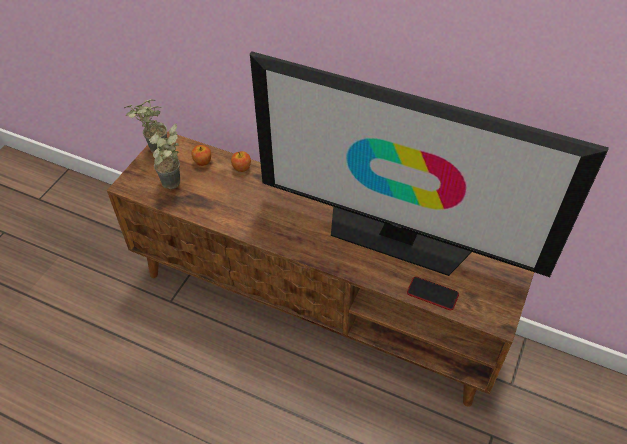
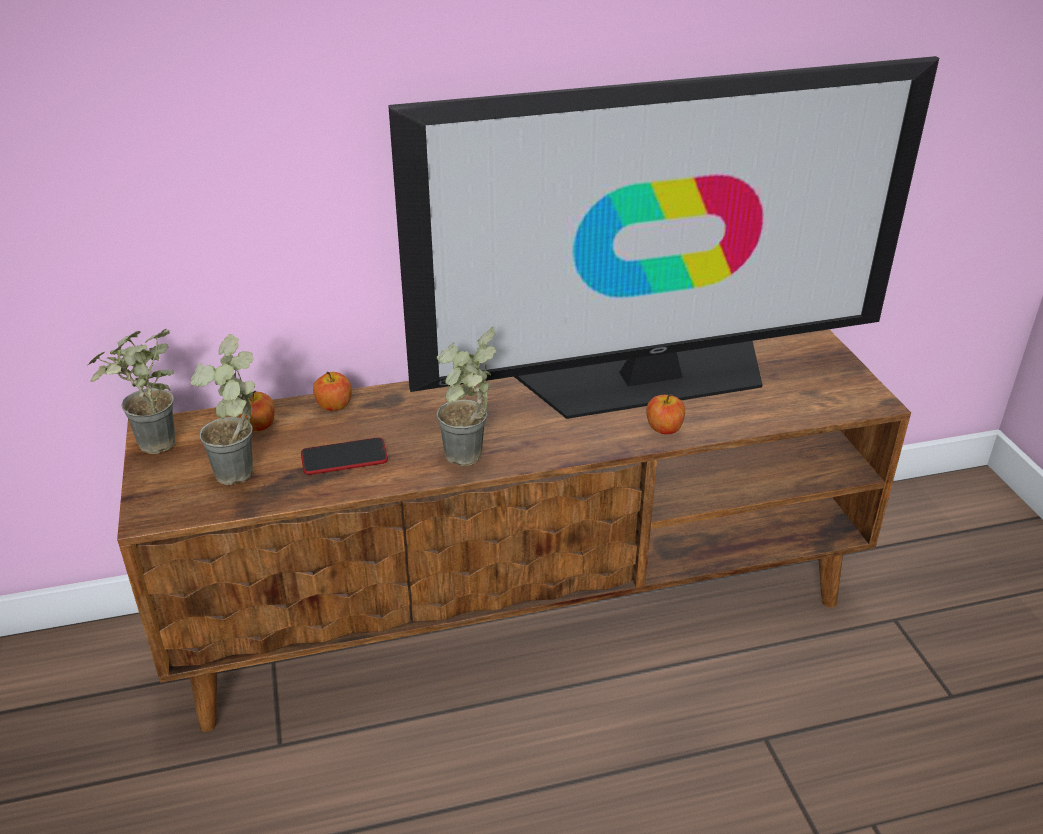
camera: 40 degrees left, 15 degrees down
(263, 233) = (468, 462): none -> potted plant
(369, 270) = (664, 429): none -> apple
(432, 294) = (769, 413): phone -> phone (344, 458)

